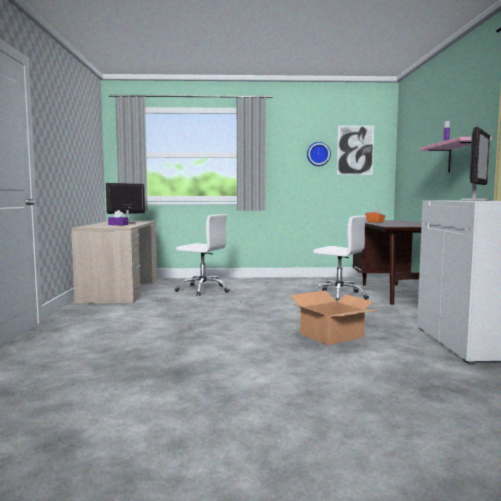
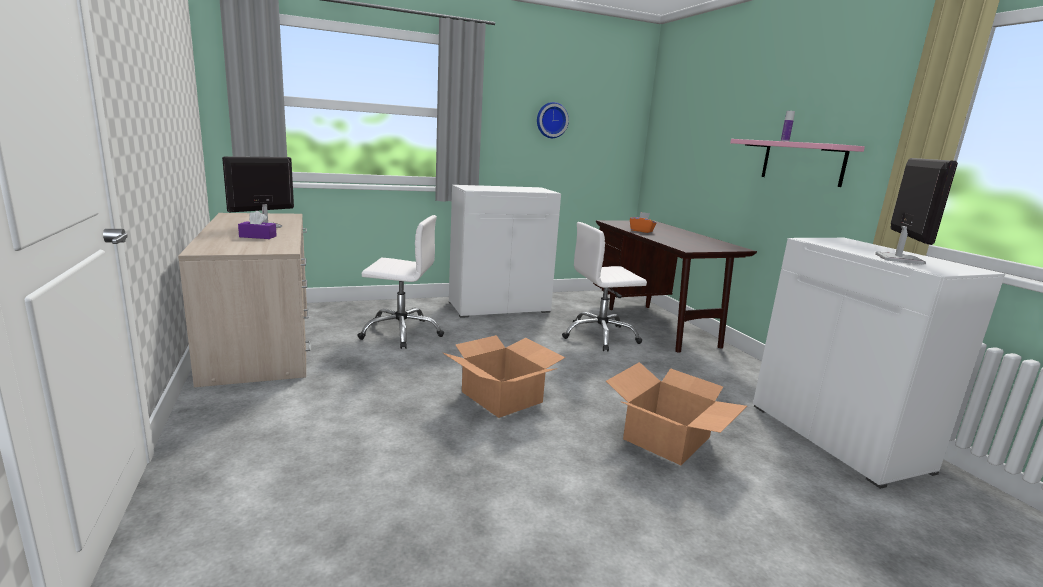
camera: 20 degrees left, 10 degrees up
(240, 315) = (502, 396): none -> cardboard box
(280, 282) = (499, 307): none -> white cabinet
(339, 296) = (600, 336): white office chair -> white office chair turned 150 degrees clockwise
(355, 150) = (599, 118): picture -> none

